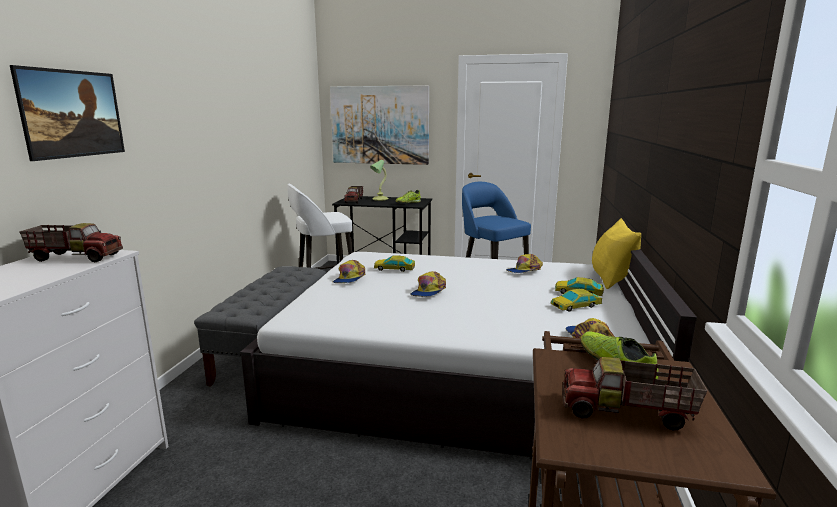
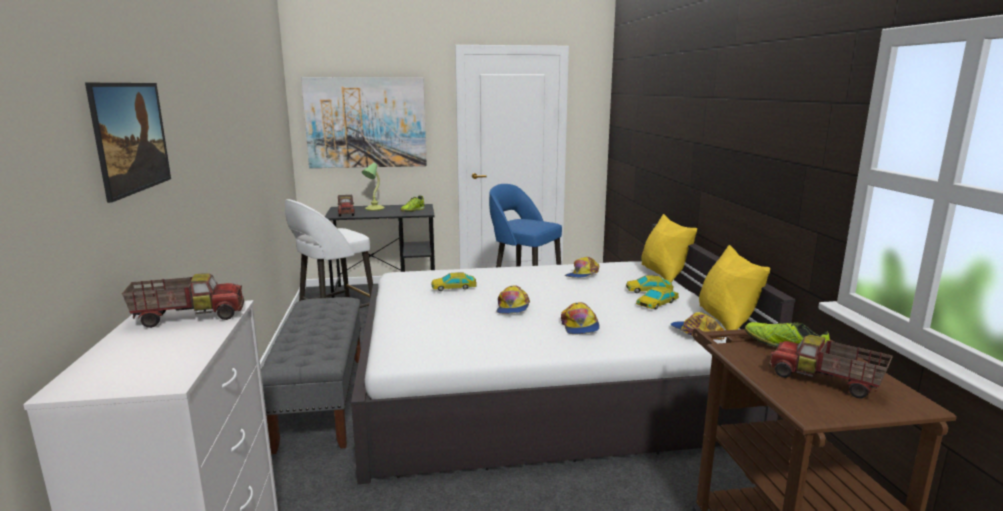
camera: 20 degrees left, 0 degrees up
(349, 279) = (415, 304): cap -> cap (579, 326)
(626, 412) = (825, 382): toy truck -> toy truck turned 45 degrees clockwise
(638, 332) = (726, 320): none -> yellow pillow

